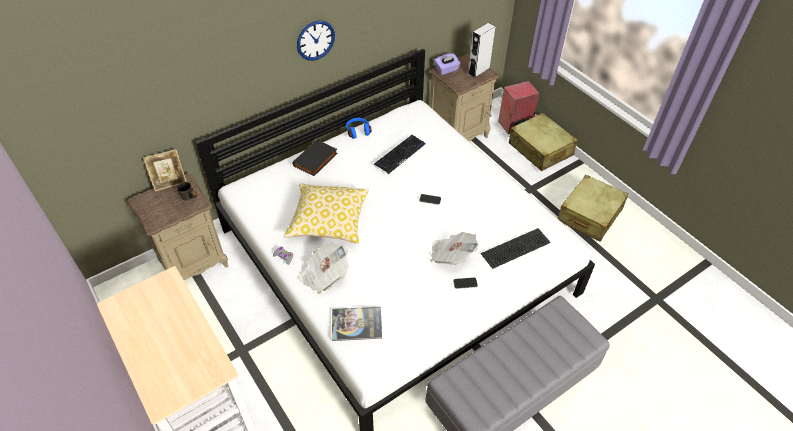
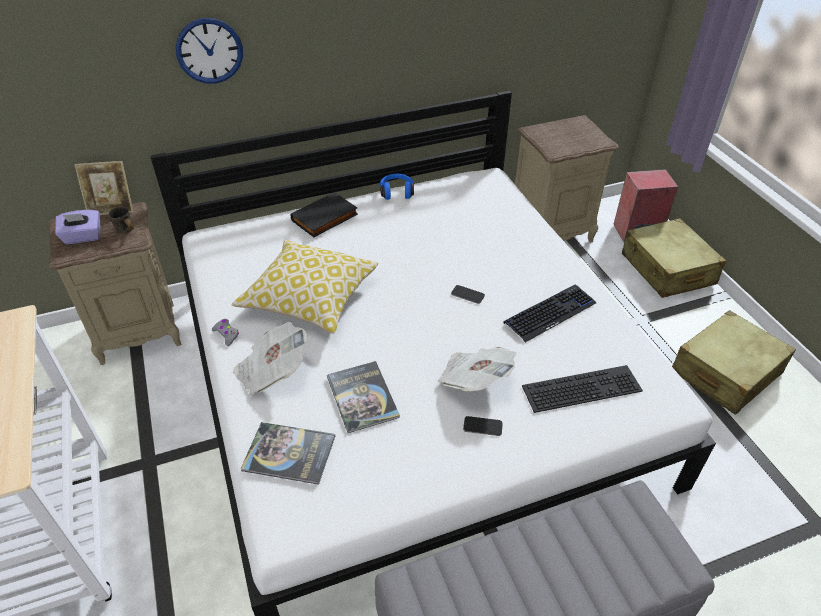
camera: 15 degrees right, 5 degrees down
(315, 40) = (343, 41): wall clock -> wall clock (209, 51)
(387, 280) = (362, 397): none -> book
(400, 154) = (444, 229): keyboard -> keyboard (550, 313)
(446, 70) = (542, 130): purple tissue box -> purple tissue box (83, 237)
(478, 71) = (589, 137): grey speaker -> none

